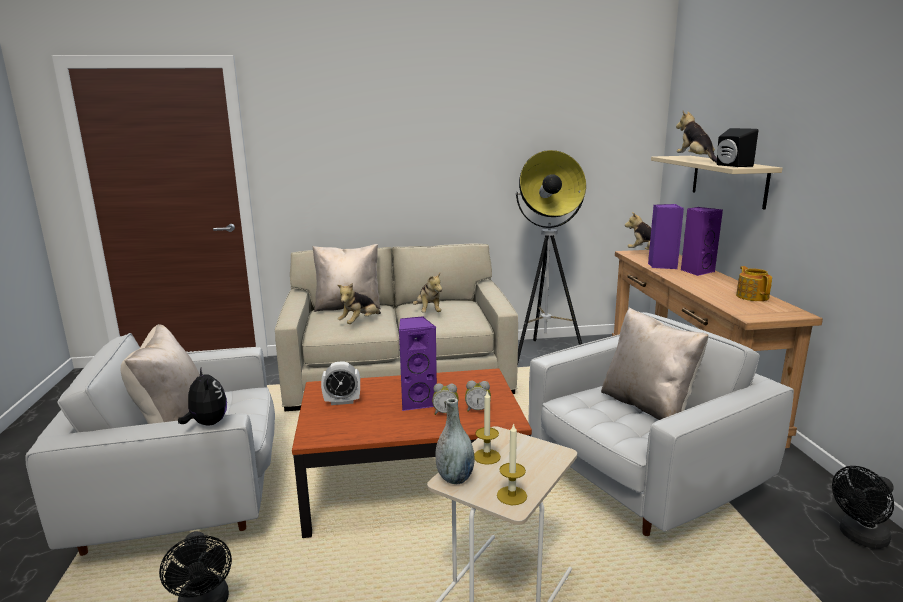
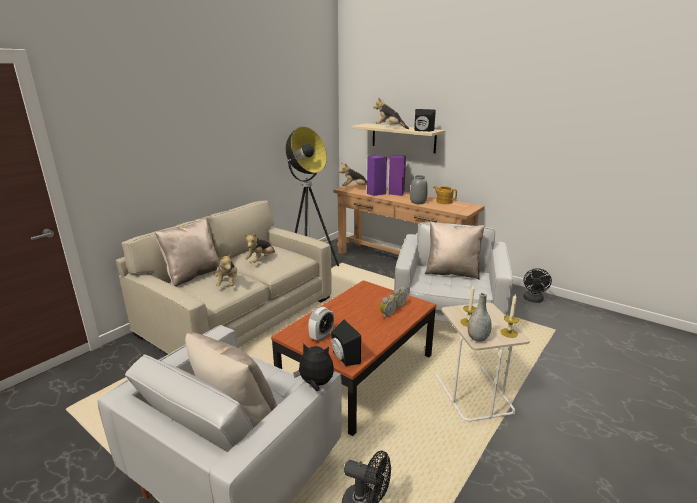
camera: 45 degrees left, 5 degrees up
(318, 430) = (343, 358): none -> black speaker
(417, 402) = (362, 316): purple speaker -> none
(428, 312) = (261, 260): plush toy -> plush toy turned 90 degrees clockwise
(702, 288) = (418, 202): none -> grey vase

